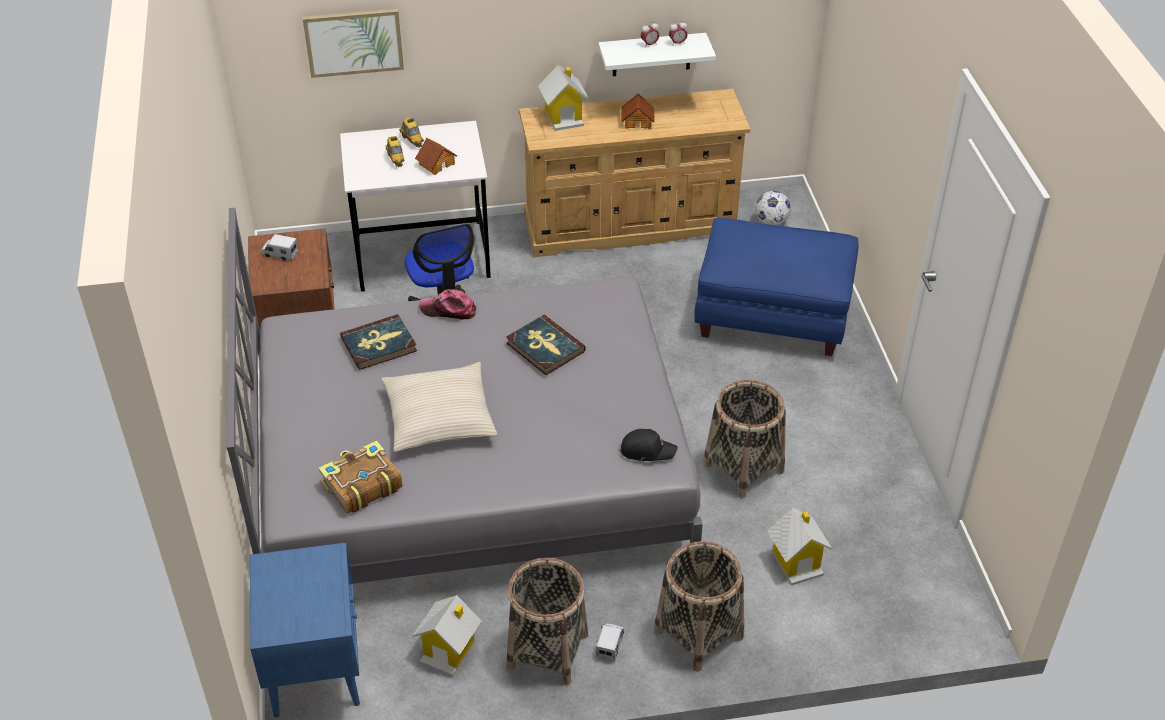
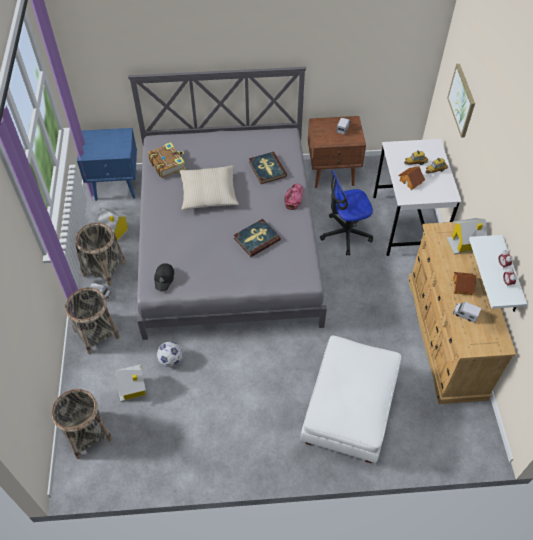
camera: 95 degrees right, 10 degrees up
(683, 121) = (465, 314): none -> toy truck
(743, 468) = (209, 372): basket -> basket (87, 434)
(771, 222) = (456, 429): football -> football (171, 360)
(771, 316) = (348, 411): blue ottoman -> white ottoman

